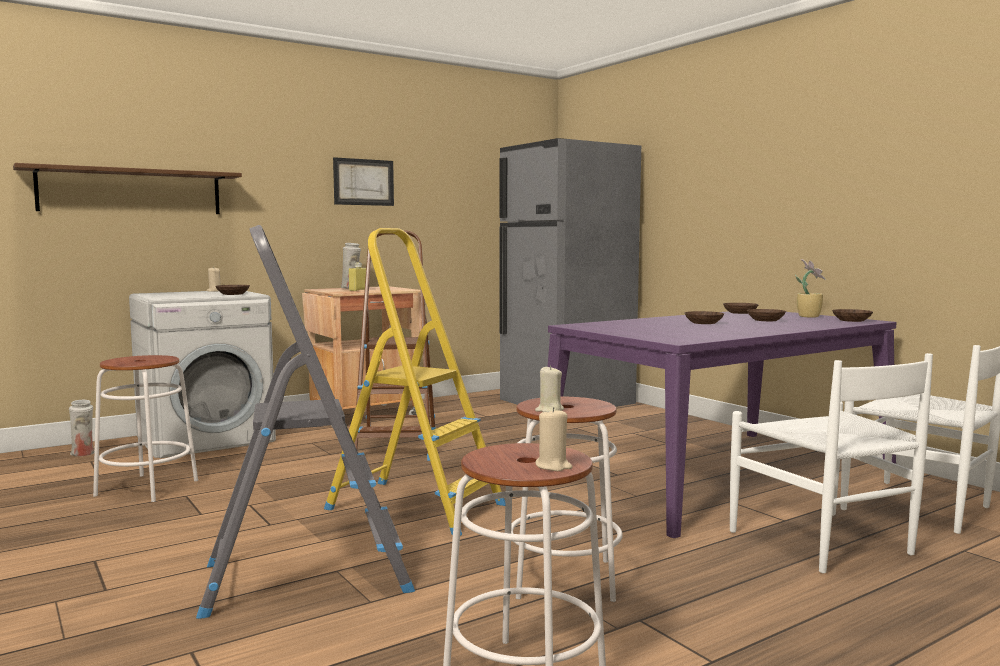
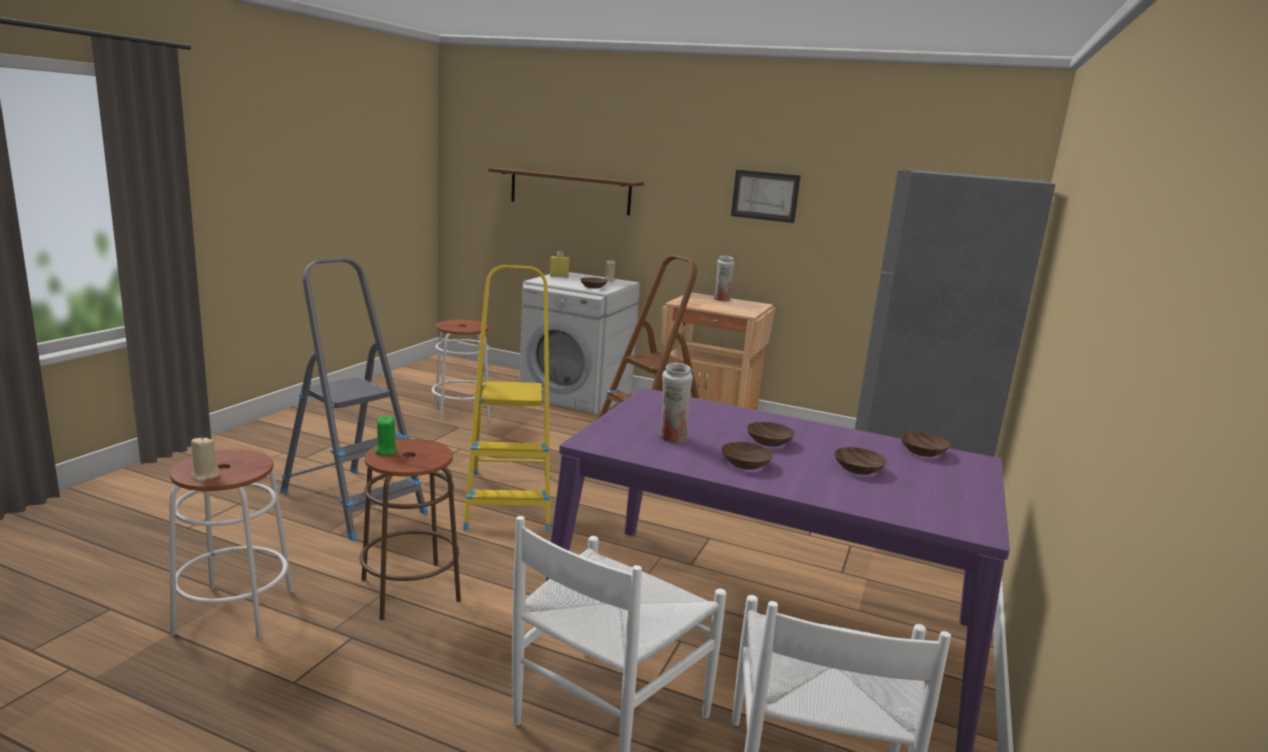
camera: 55 degrees right, 10 degrees up
(83, 454) = (502, 378): white vase -> white vase (672, 438)
(358, 290) = (708, 304): yellow bottle -> yellow bottle (559, 276)
(549, 410) = (385, 451): beige candle -> green candle
(564, 578) = (410, 590): white stool -> brown stool
(808, 316) = (959, 491): potted plant -> none
(851, 320) = (954, 519): brown bowl -> brown bowl (744, 464)

